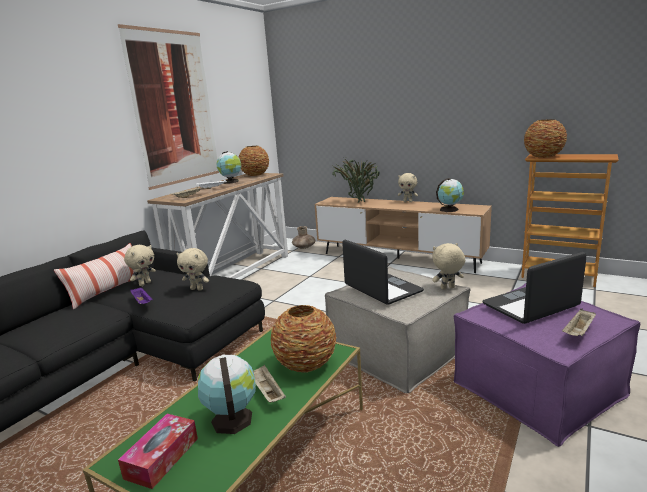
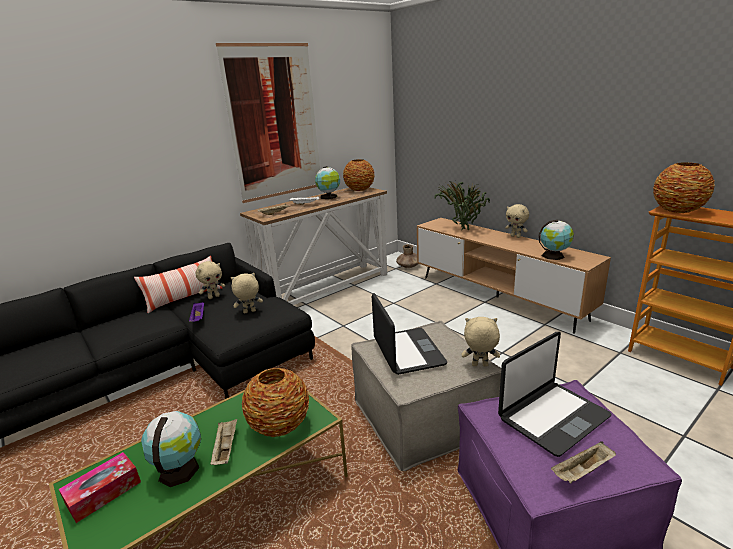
camera: 20 degrees right, 5 degrees up
(197, 289) = (249, 312): beige plush toy -> beige plush toy turned 120 degrees clockwise
(531, 306) = (552, 417): laptop -> laptop turned 150 degrees clockwise

